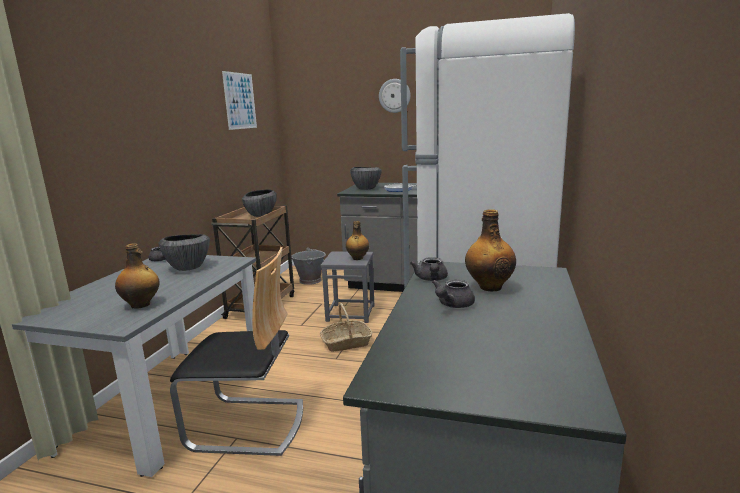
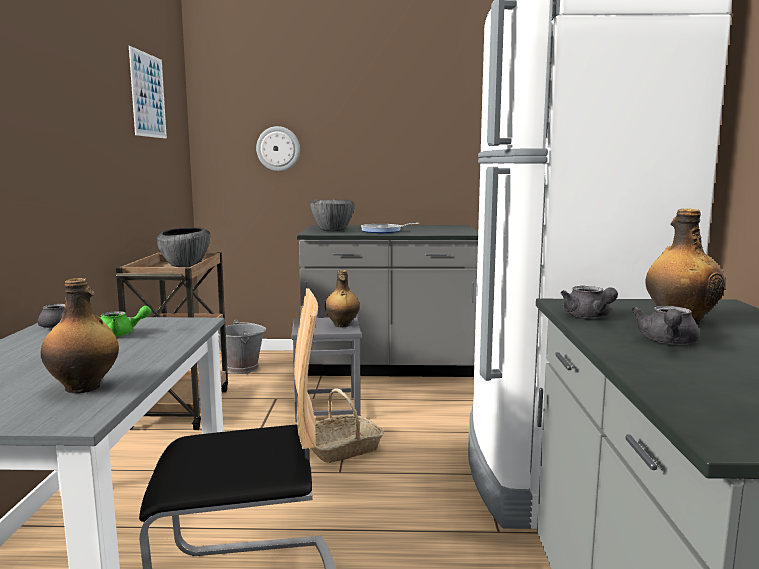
camera: 15 degrees left, 5 degrees down
(188, 267) = (121, 334): bowl -> green teapot
(394, 96) = (364, 105): wall clock -> wall clock (278, 148)

